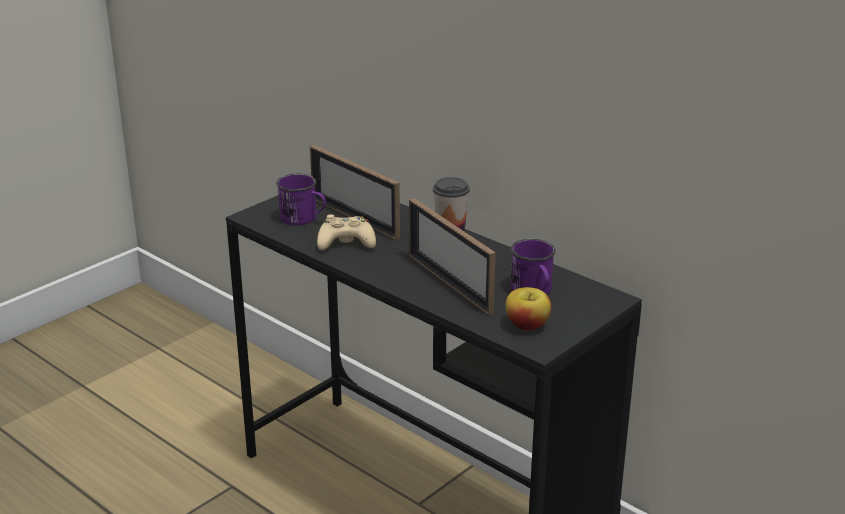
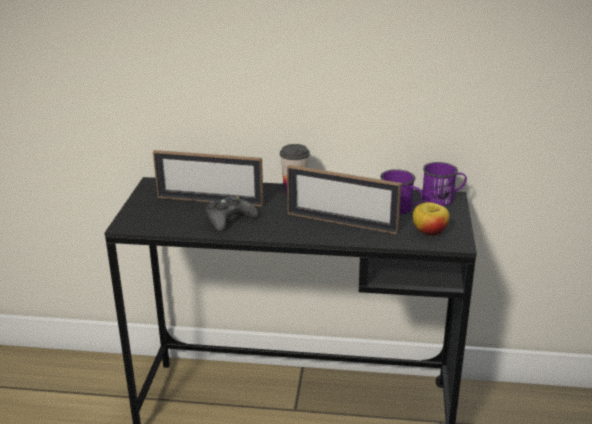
camera: 35 degrees left, 0 degrees up
(303, 219) = (171, 213): purple mug -> purple mug (442, 199)
(346, 242) = (229, 219): beige game controller -> black game controller

